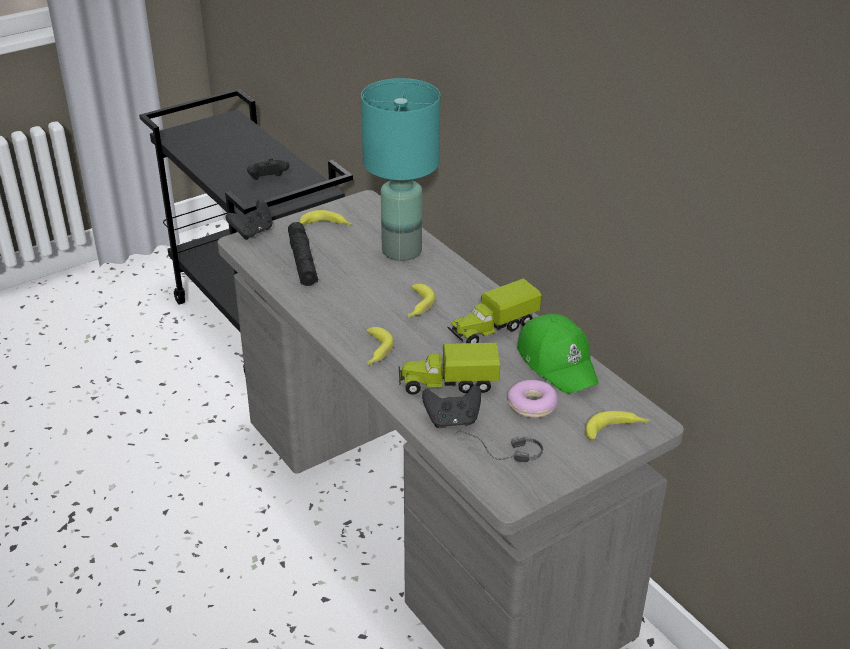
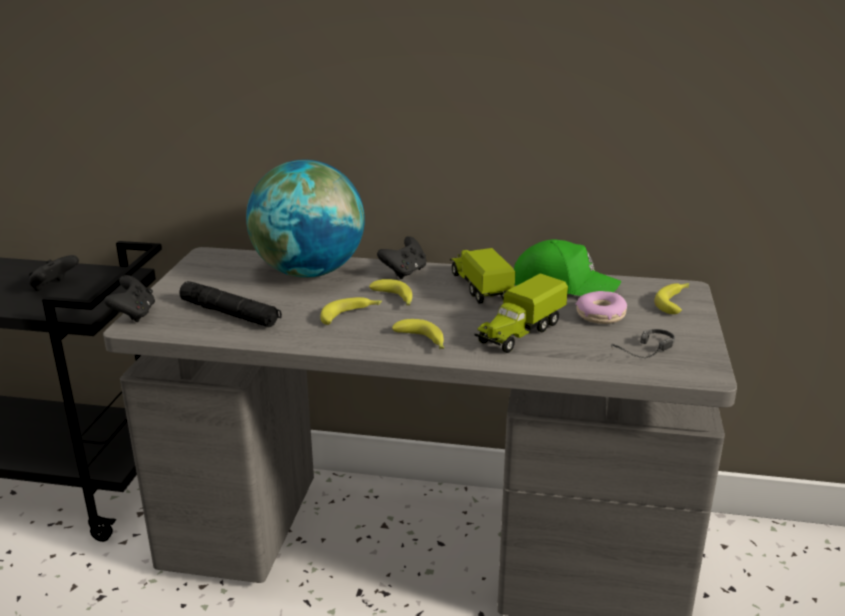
camera: 45 degrees left, 10 degrees down
(327, 225) = (204, 282): banana -> banana (351, 315)
(402, 251) = (309, 272): turquoise table lamp -> globe
(452, 420) = (571, 352): black game controller -> black game controller (404, 272)
(492, 329) = (479, 287): toy truck -> toy truck turned 150 degrees clockwise

